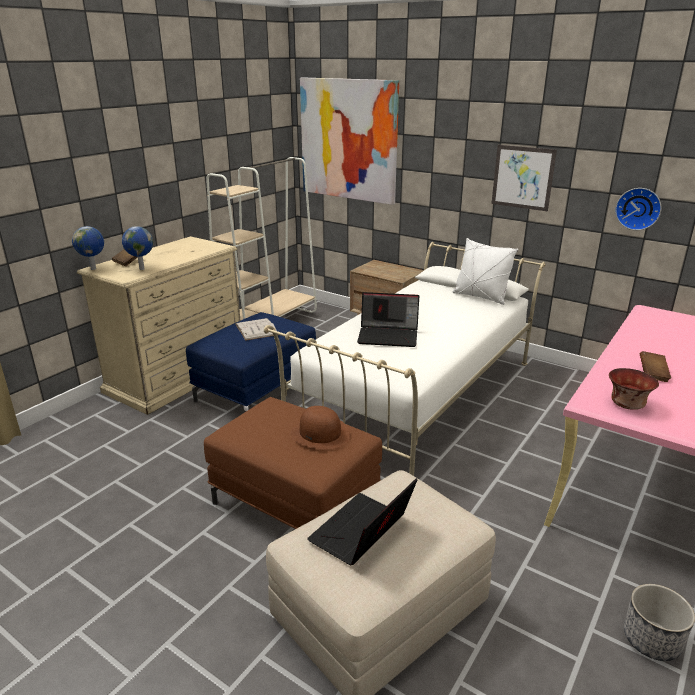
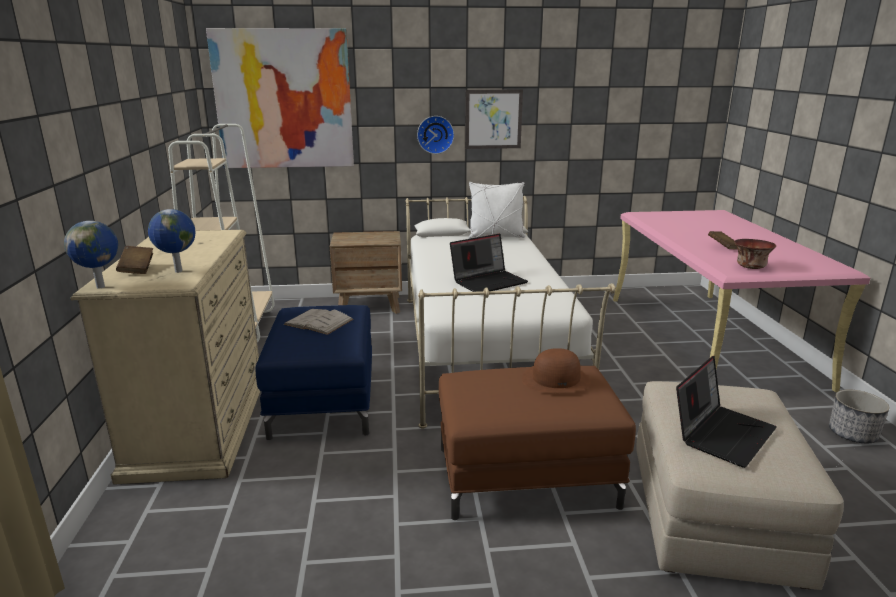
camera: 40 degrees left, 5 degrees down
(361, 533) = (722, 433): laptop -> laptop turned 135 degrees counterclockwise
(638, 208) = (596, 134): wall clock -> wall clock (435, 134)

